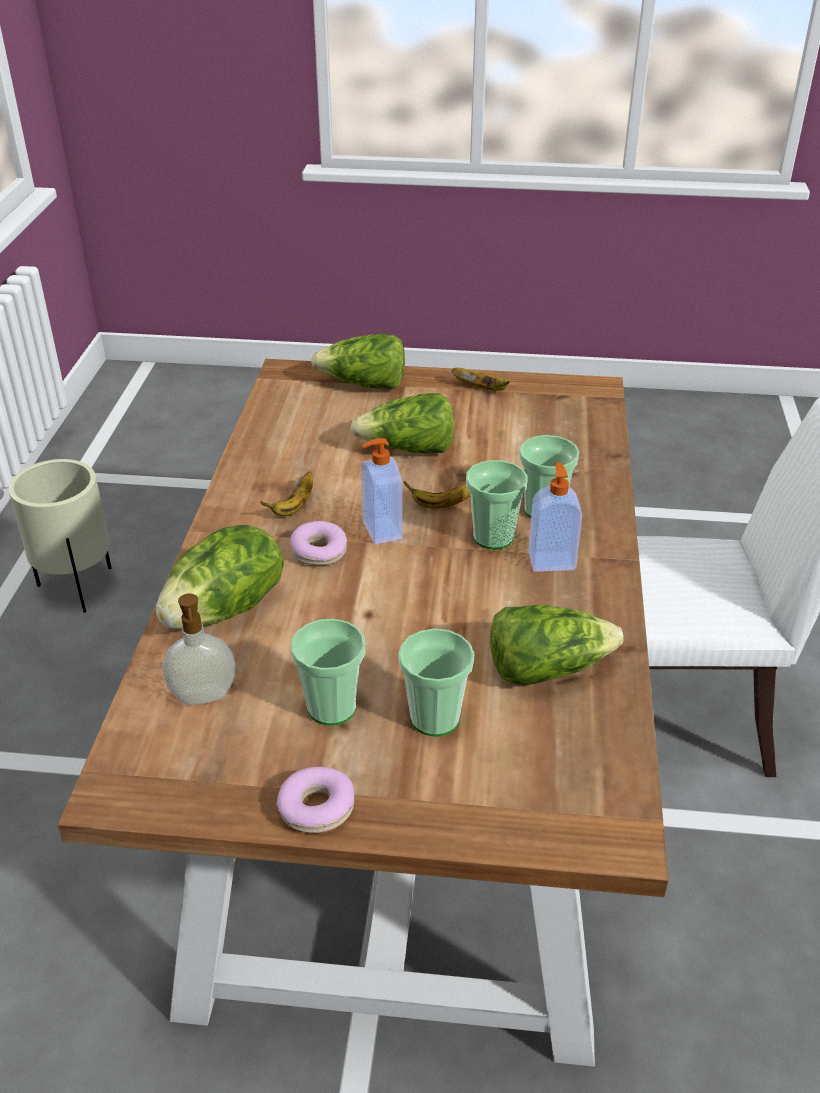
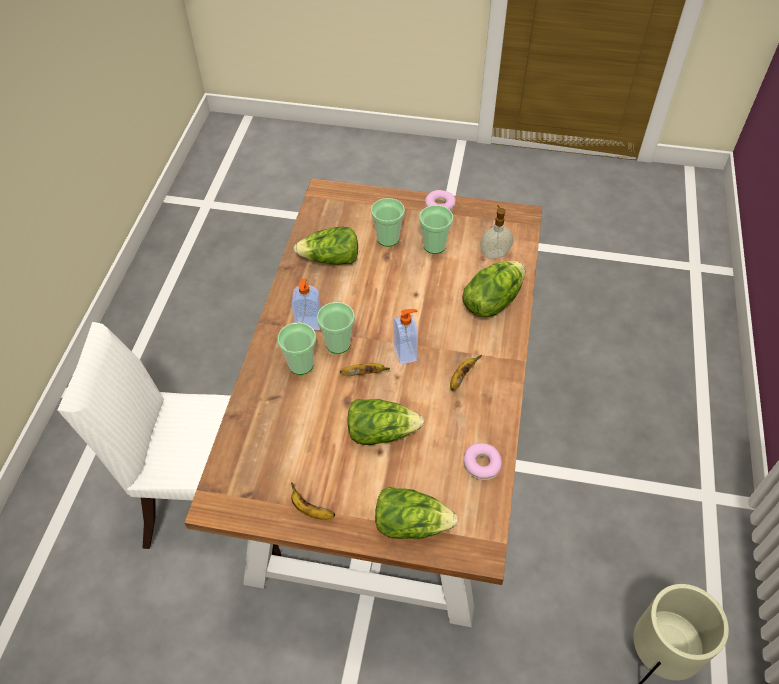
camera: 175 degrees left, 15 degrees up
(318, 552) = (444, 338): donut -> donut (482, 464)

